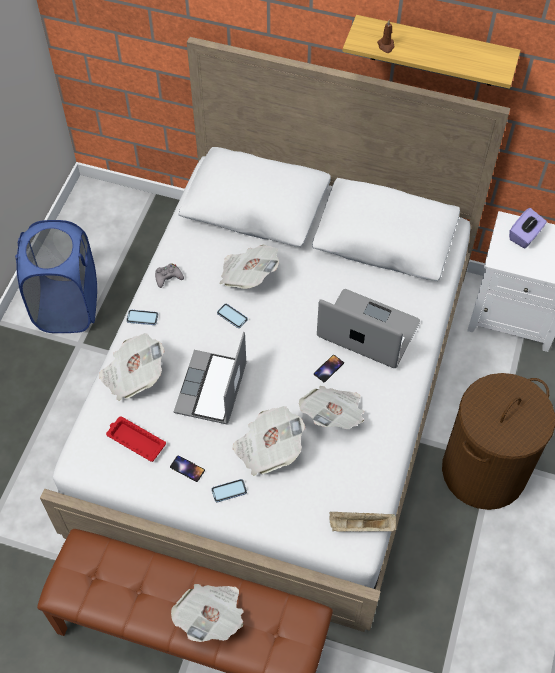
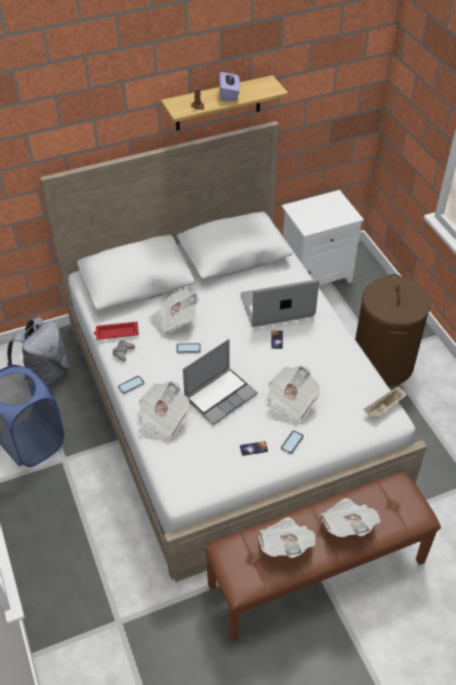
camera: 40 degrees left, 10 degrees down
(135, 440) = (203, 456): red tray -> red tray (116, 333)
(138, 247) = (45, 376): none -> grey backpack
(212, 389) = (220, 395): laptop -> laptop turned 105 degrees counterclockwise
(333, 415) = (306, 361): newspaper -> newspaper (285, 544)
(525, 236) = (309, 209): purple tissue box -> purple tissue box (229, 94)

